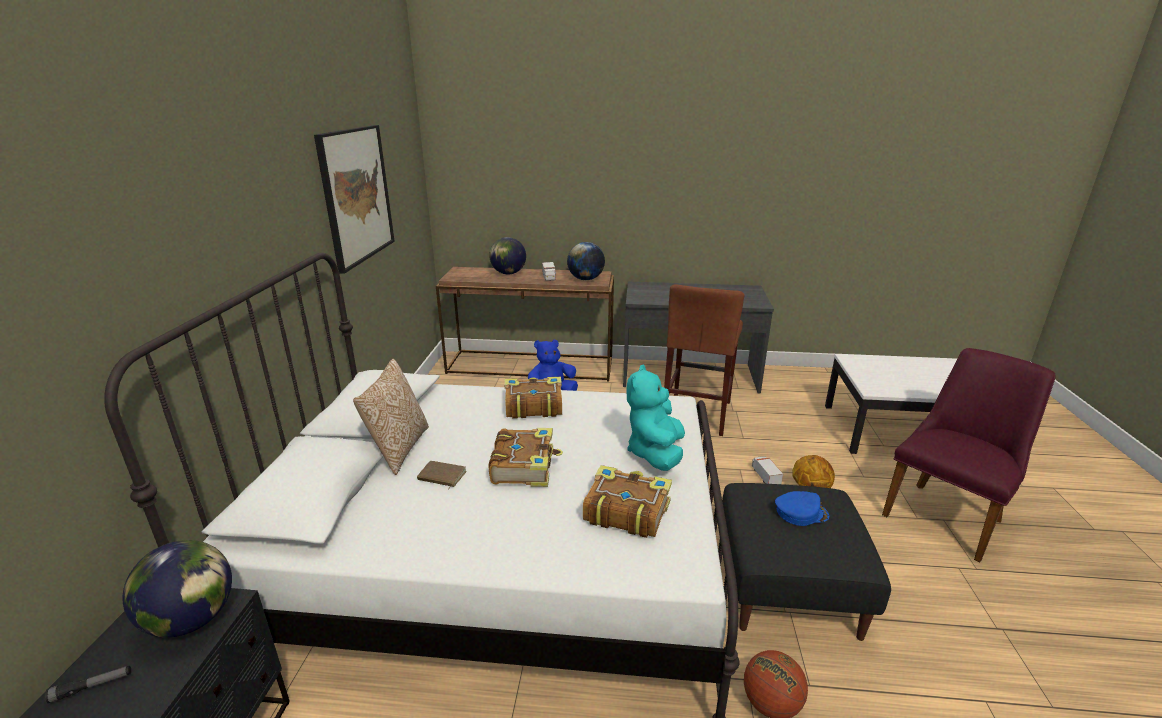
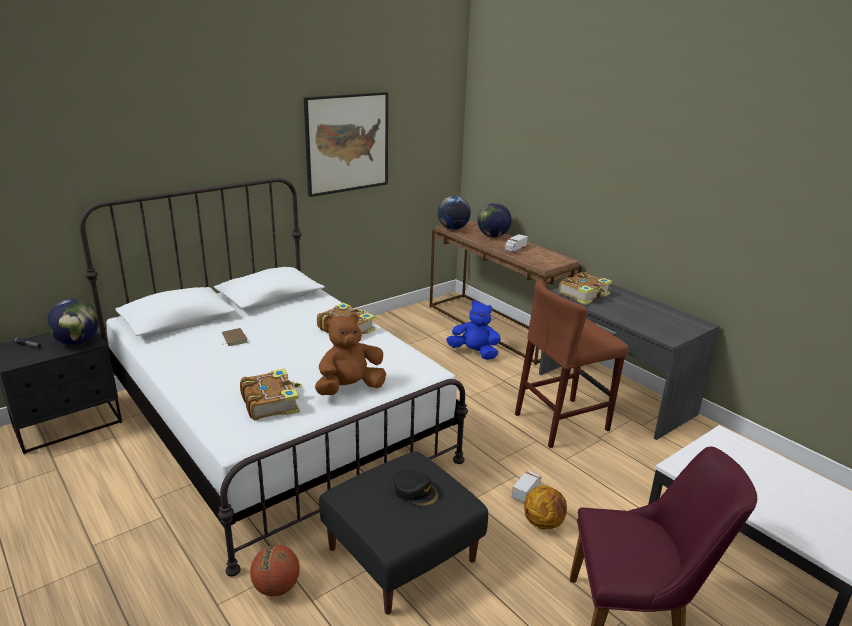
camera: 45 degrees right, 0 degrees up
(398, 449) = (244, 316): pillow -> none
(524, 466) = (276, 355): book -> book (584, 295)
(586, 279) = (540, 260): globe -> globe (453, 228)
(655, 453) = (349, 388): turquoise plush toy -> brown plush toy
(800, 512) = (416, 492): blue cap -> black cap

